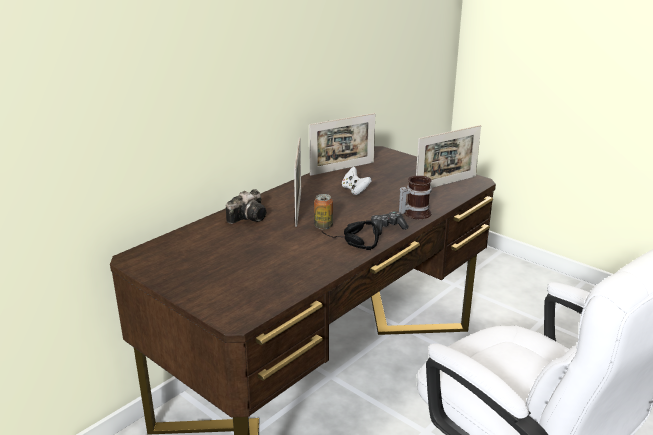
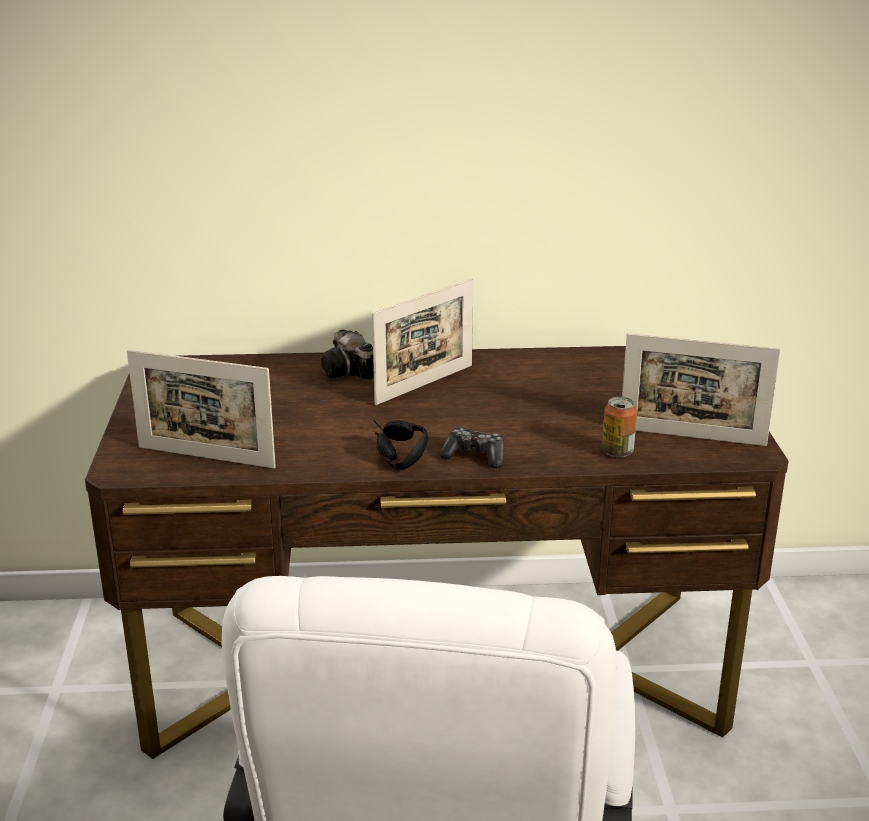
camera: 45 degrees right, 0 degrees up
(249, 217) = (349, 372): camera -> camera turned 60 degrees clockwise
(323, 226) = (405, 418): can -> can (617, 452)
(342, 168) = (585, 359): picture frame -> picture frame (206, 457)
(355, 190) = (540, 392): white game controller -> none
(414, 213) = (553, 454): mug -> none

